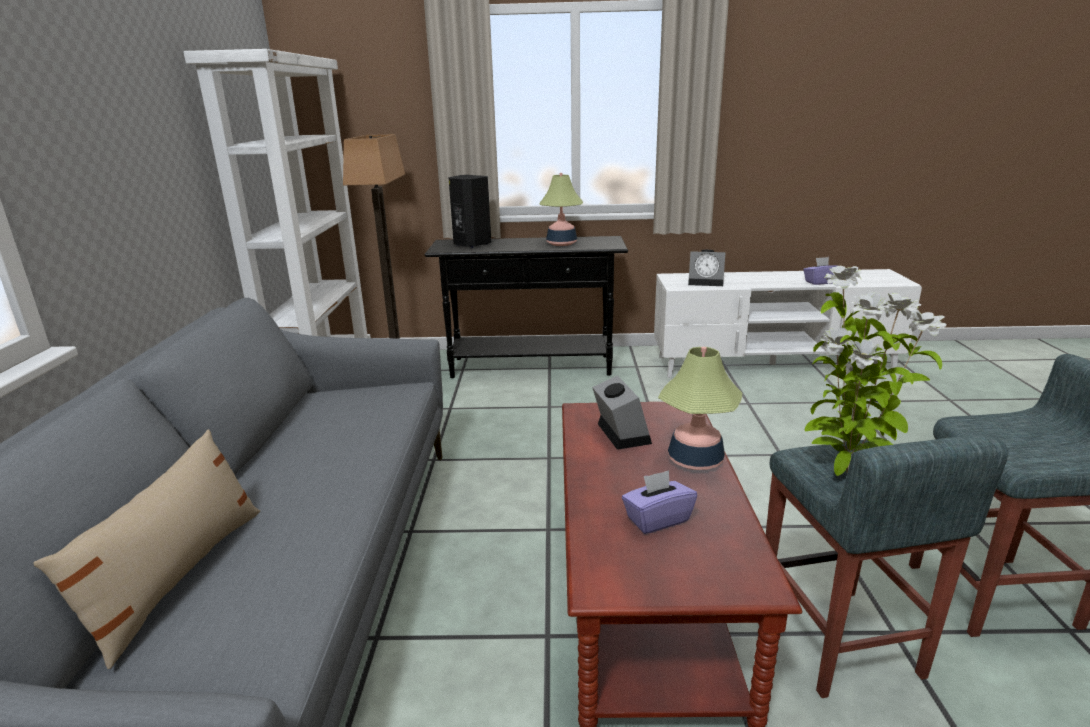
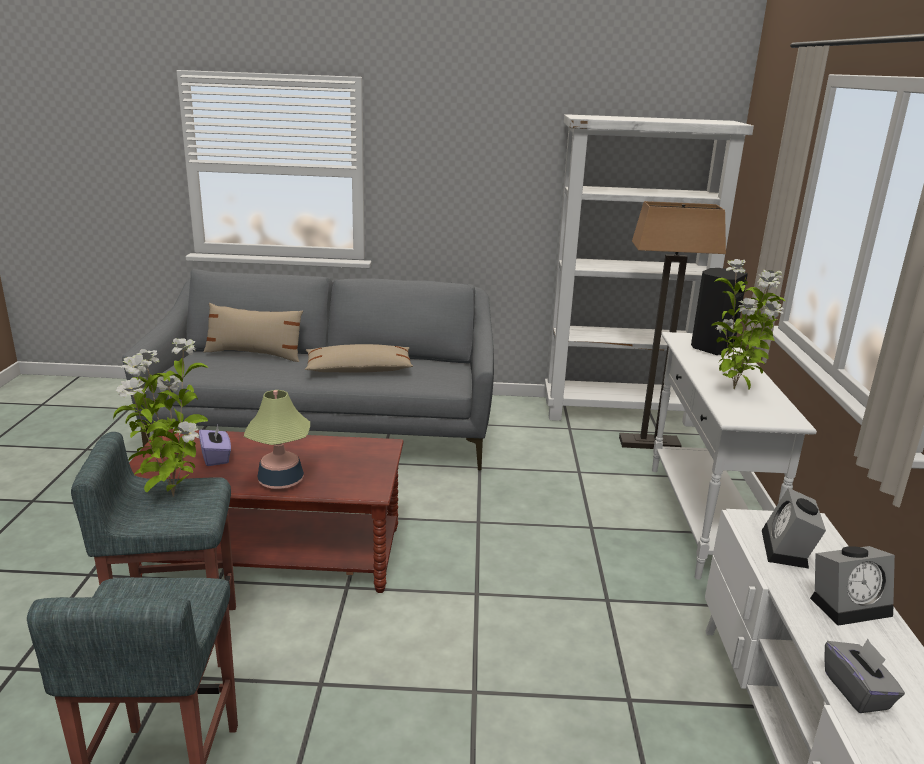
camera: 90 degrees right, 0 degrees up
(328, 448) = (359, 369): none -> beige pillow
(532, 367) = (703, 520): black console table -> white console table
(561, 243) = (735, 389): table lamp -> potted plant
(620, 433) = (338, 456): alarm clock -> alarm clock (850, 604)
(820, 282) = (857, 691): purple tissue box -> grey tissue box

